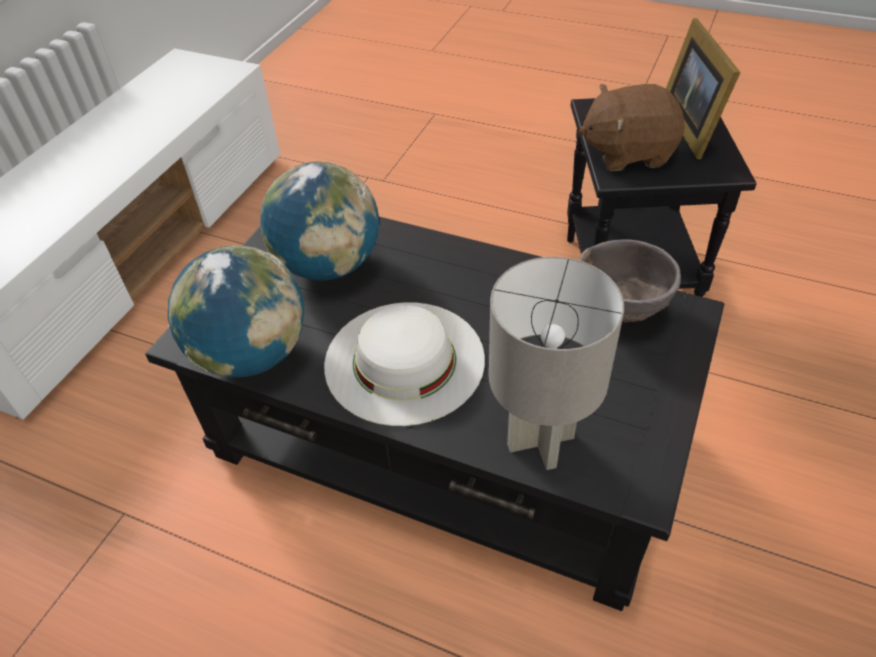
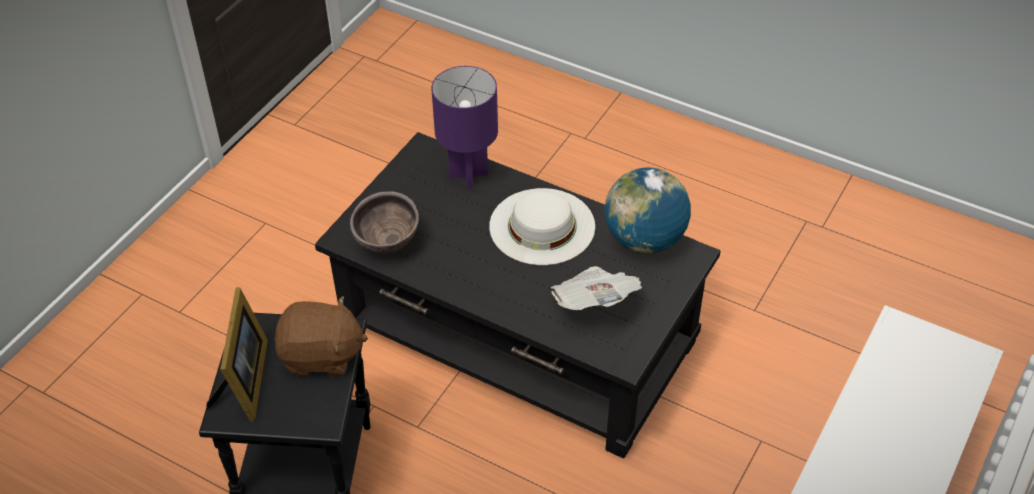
camera: 175 degrees left, 0 degrees up
(329, 265) = (594, 303): globe -> newspaper
(541, 440) = (468, 175): grey table lamp -> purple table lamp

